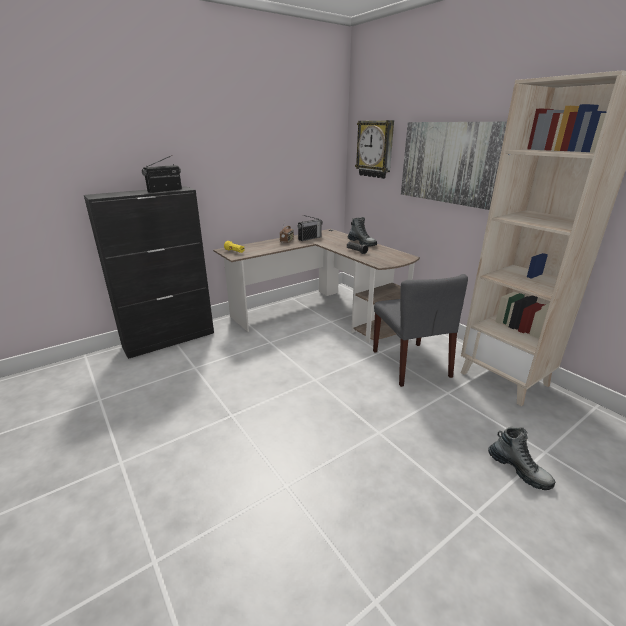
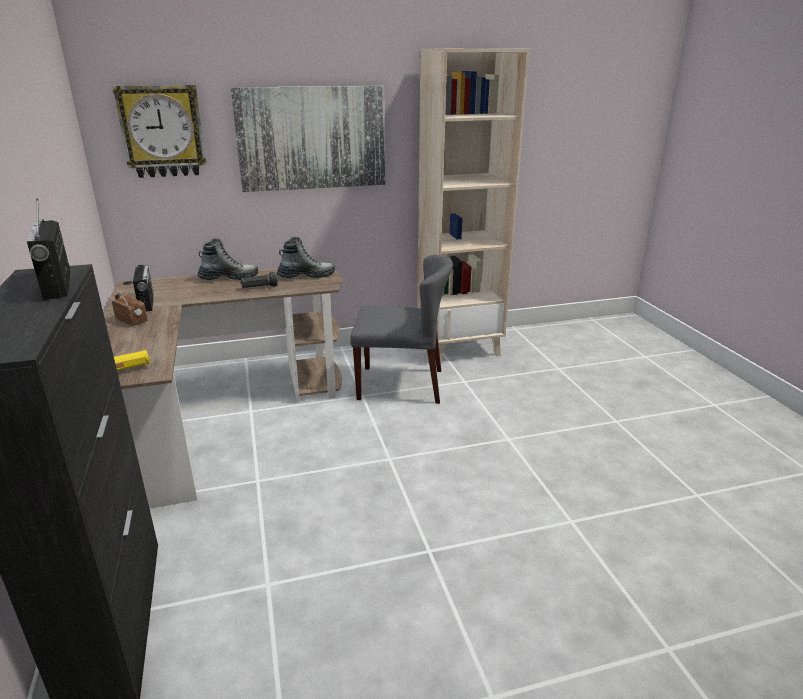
camera: 70 degrees left, 0 degrees up
(518, 469) = (575, 386): boot -> boot (306, 276)

